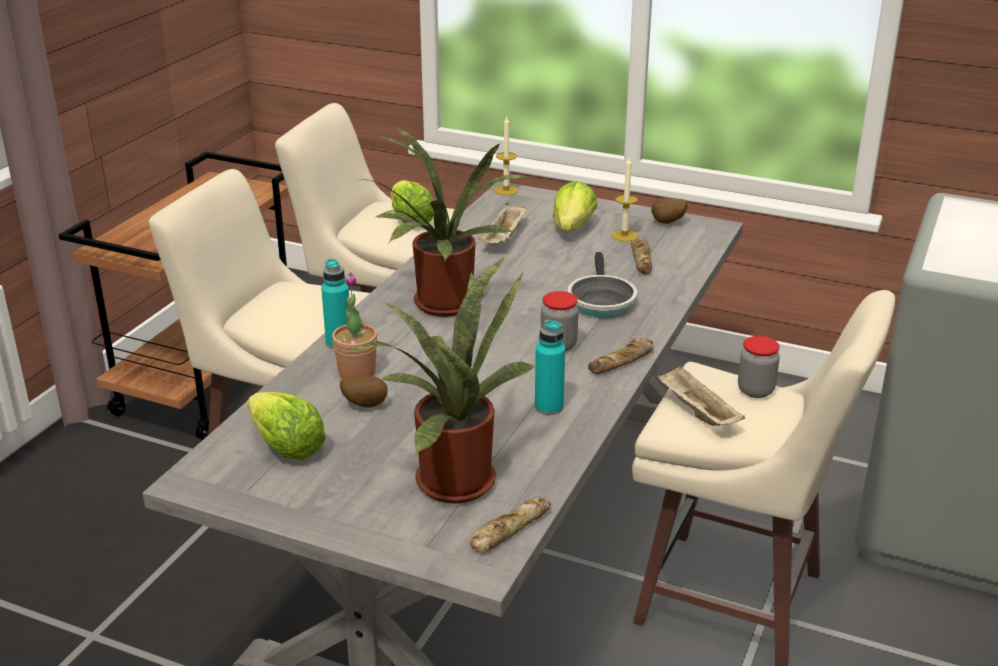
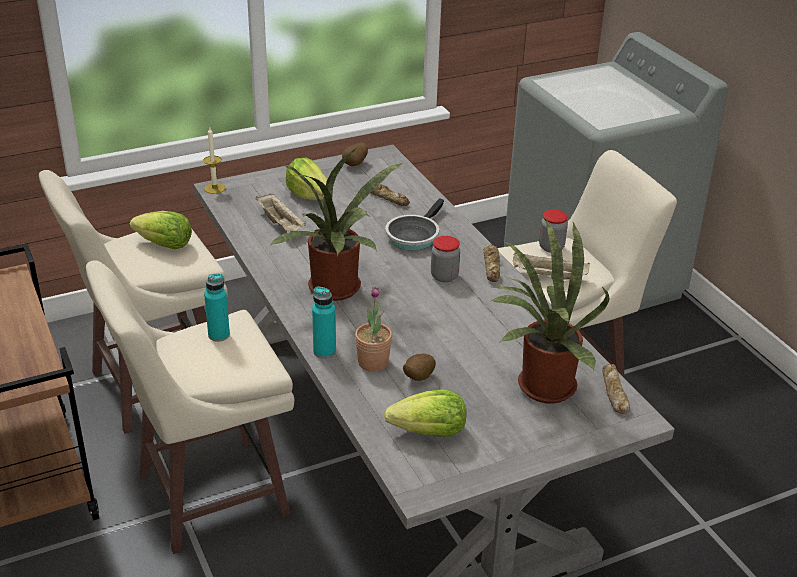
camera: 50 degrees left, 5 degrees up
(549, 407) = (507, 315): turquoise bottle -> turquoise bottle (219, 335)
(600, 301) = (413, 236): frying pan -> frying pan turned 75 degrees clockwise
(624, 235) = (347, 185): candle -> none

